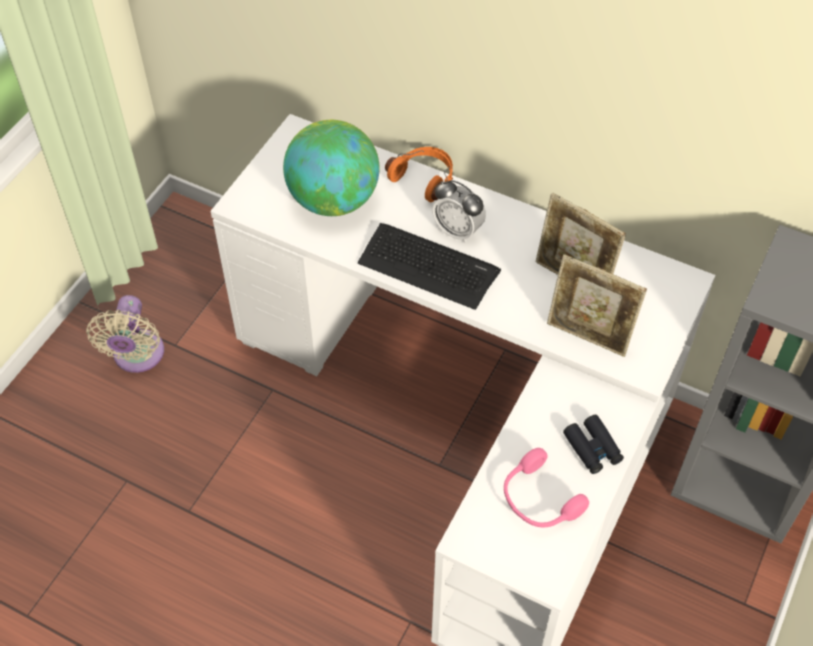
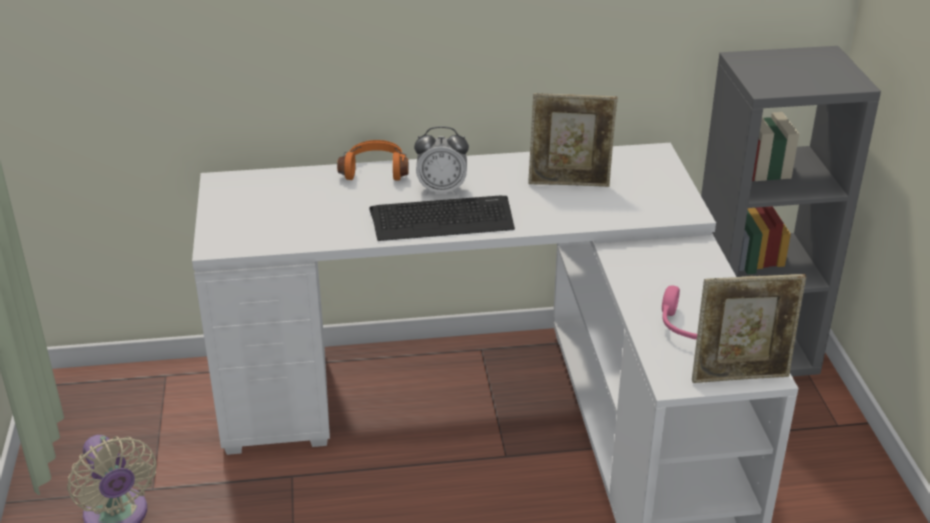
camera: 35 degrees left, 20 degrees down
(333, 200) = (307, 211): globe -> none
(588, 336) = (622, 210): picture frame -> picture frame (740, 376)
(592, 448) = (700, 280): black binoculars -> none

